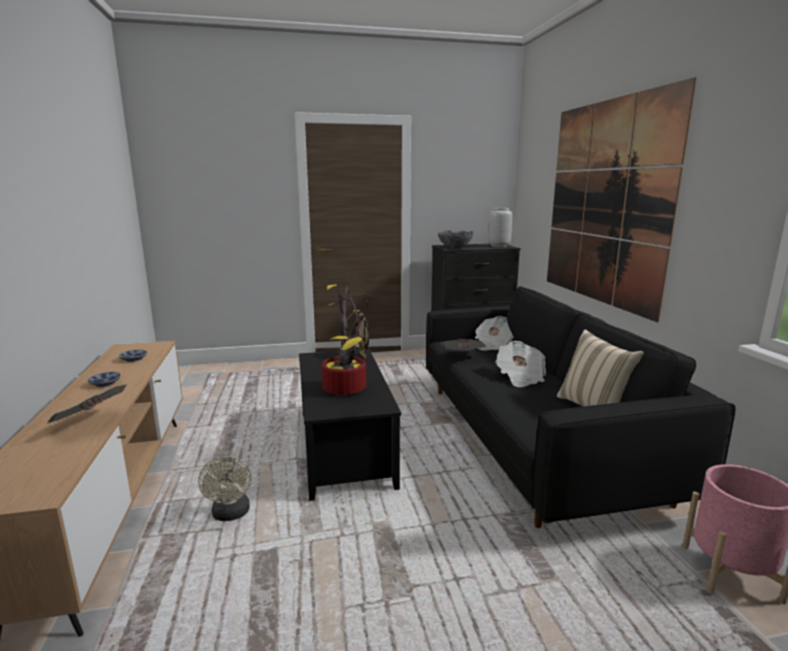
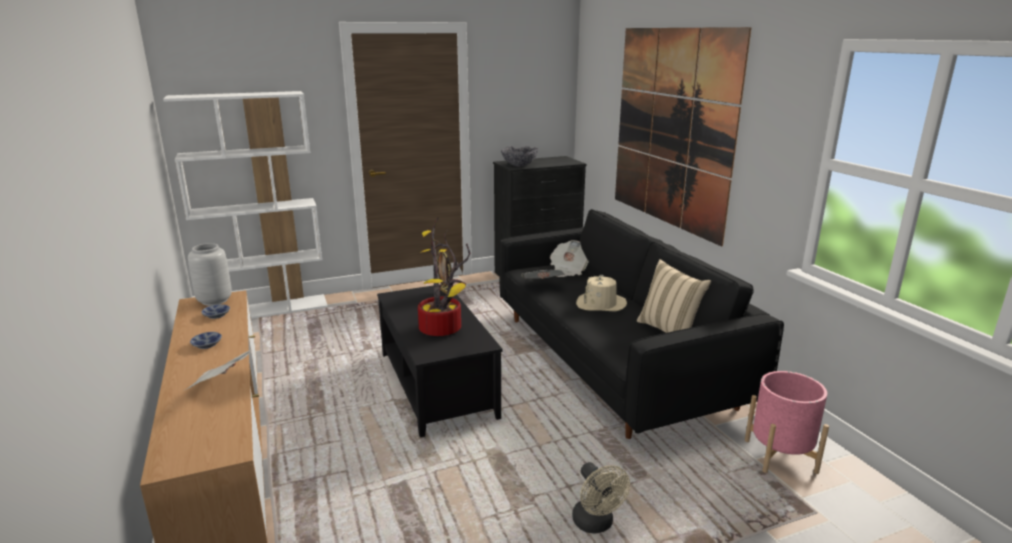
camera: 10 degrees left, 5 degrees up
(220, 368) = (268, 309): none -> white bookcase
(231, 514) = (349, 457): beige fan -> beige fan (596, 524)
(498, 246) = (563, 160): grey vase -> grey vase (215, 300)
(520, 377) = (600, 304): newspaper -> beige hat

